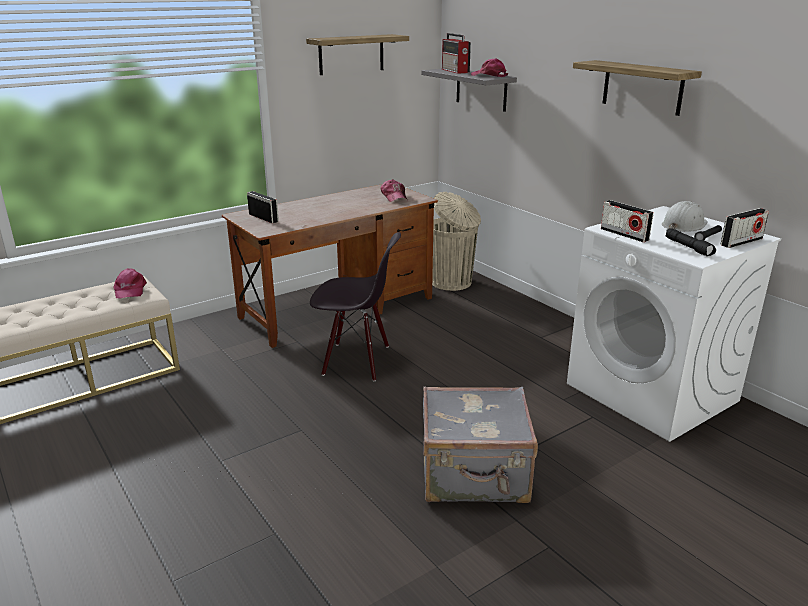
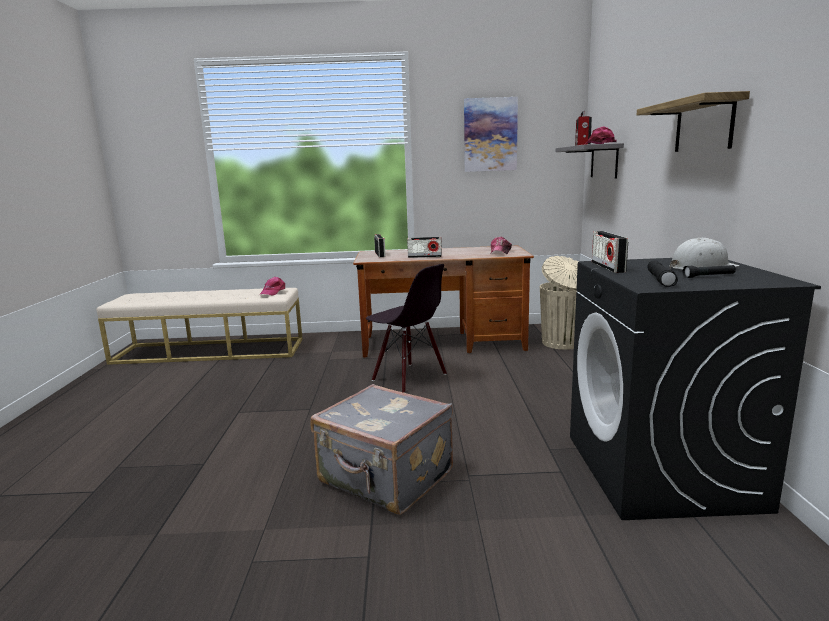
camera: 35 degrees right, 10 degrees down
(351, 54) = (490, 135): shelf -> picture
(652, 392) = (662, 471): white washing machine -> black washing machine
(741, 242) = (747, 283): radio -> radio (424, 257)

